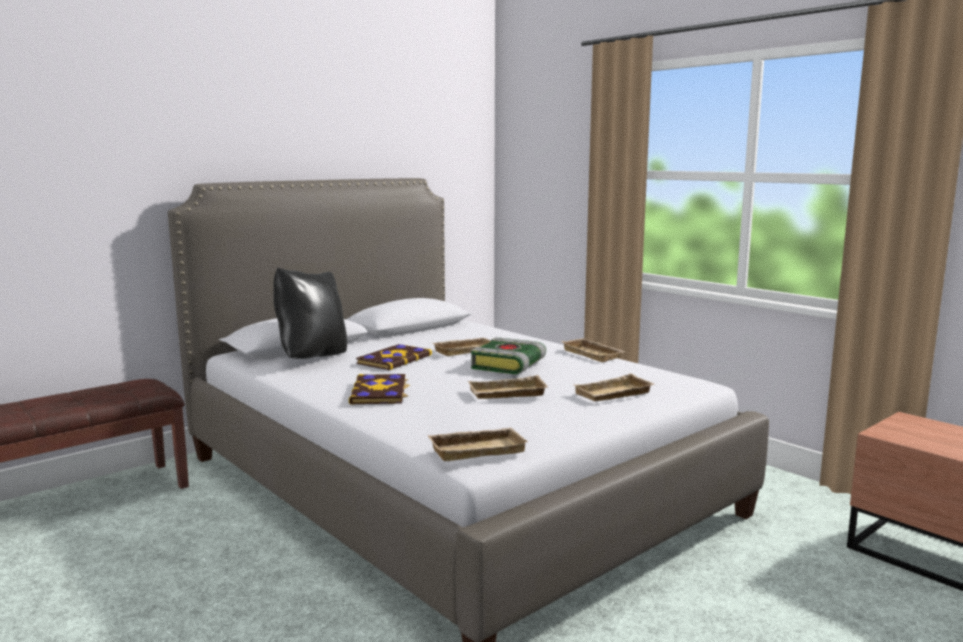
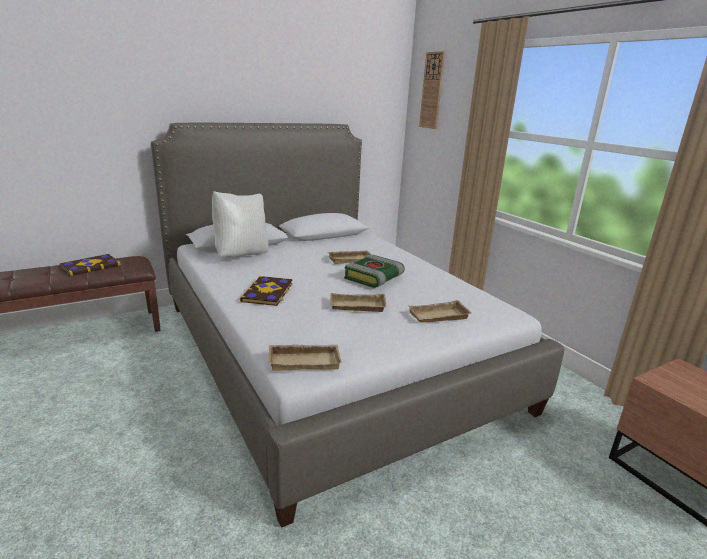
camera: 10 degrees right, 10 degrees up
(312, 358) = (241, 255): black pillow -> white pillow
(393, 359) = (295, 262): book -> book (90, 266)
(530, 130) = (432, 91): none -> wall clock
(594, 354) = (443, 274): beige tray -> none

